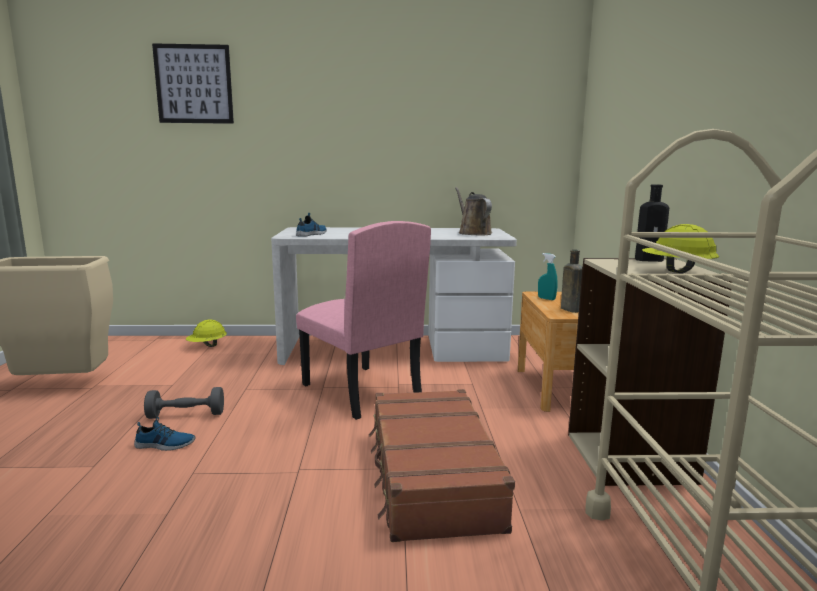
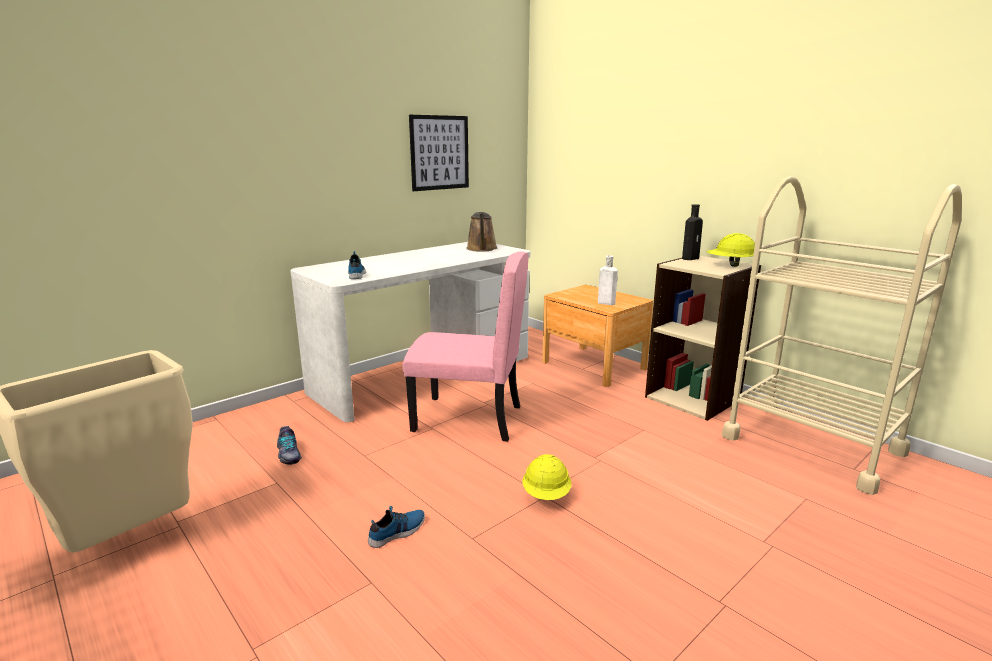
camera: 40 degrees left, 5 degrees up
(186, 415) = (359, 500): grey dumbbell -> none
(194, 84) = (146, 96): picture -> picture (439, 153)
(207, 346) = (224, 431): yellow hard hat -> yellow hard hat (546, 495)
(209, 371) = (288, 454): none -> shoe
(431, 477) = (626, 457): brown suitcase -> none
(473, 233) = (482, 249): brown watering can -> brown watering can turned 120 degrees counterclockwise
(546, 299) = (573, 298): turquoise spray bottle -> none
(569, 309) = (605, 303): brown bottle -> white bottle

